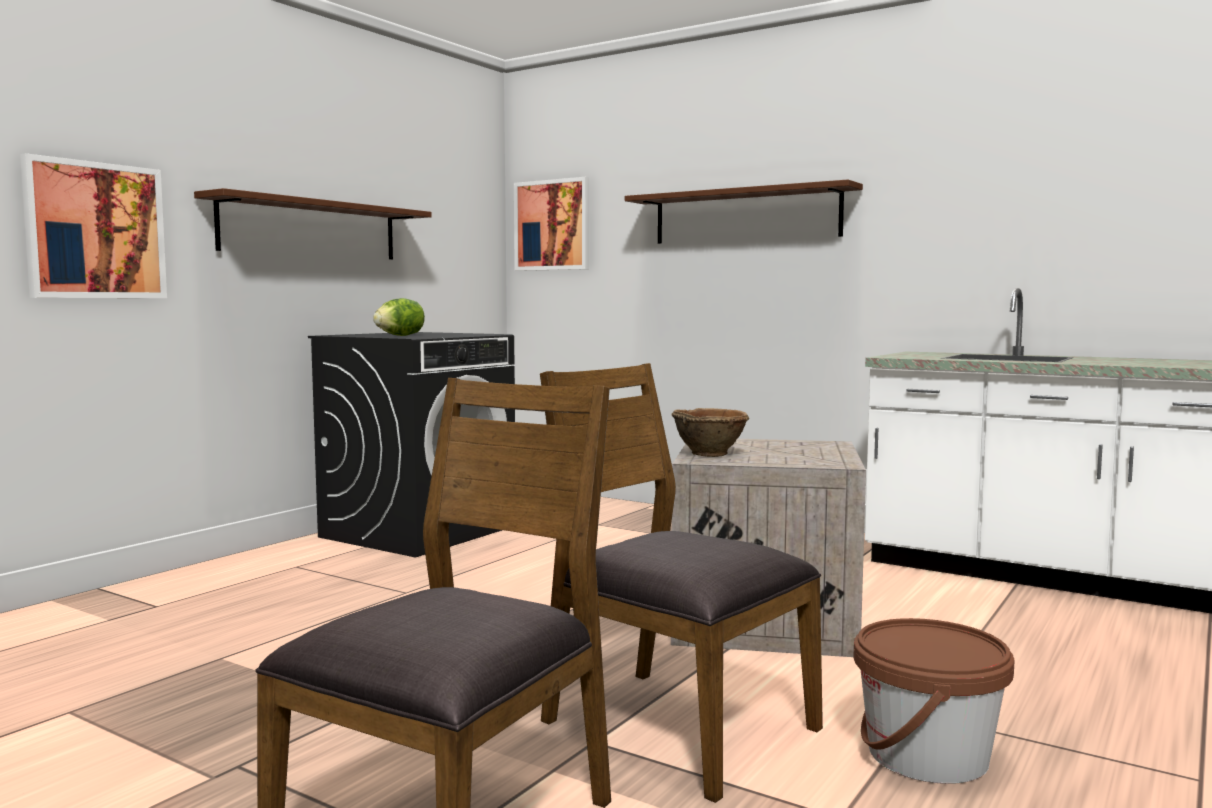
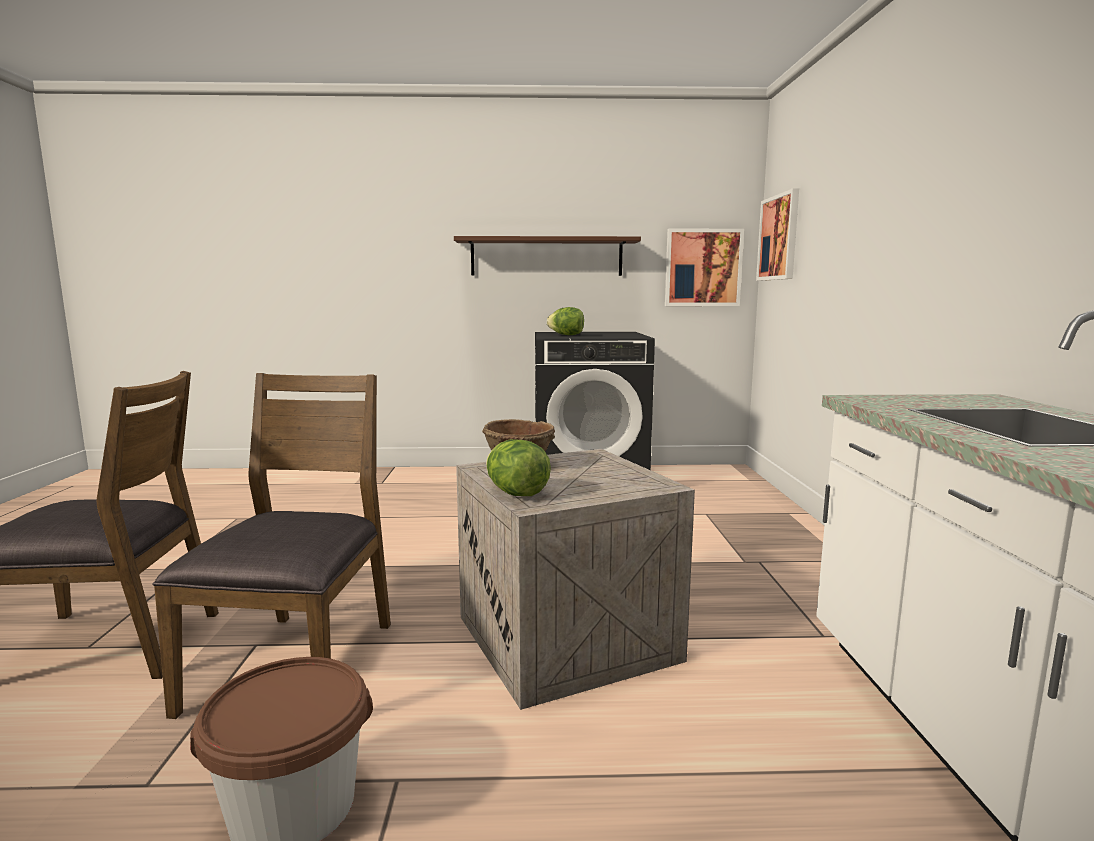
camera: 55 degrees right, 5 degrees up
(95, 231) = (395, 267): picture -> picture (703, 268)
(745, 216) = (886, 215): brown shelf -> none
(802, 463) = (516, 493): none -> lettuce

